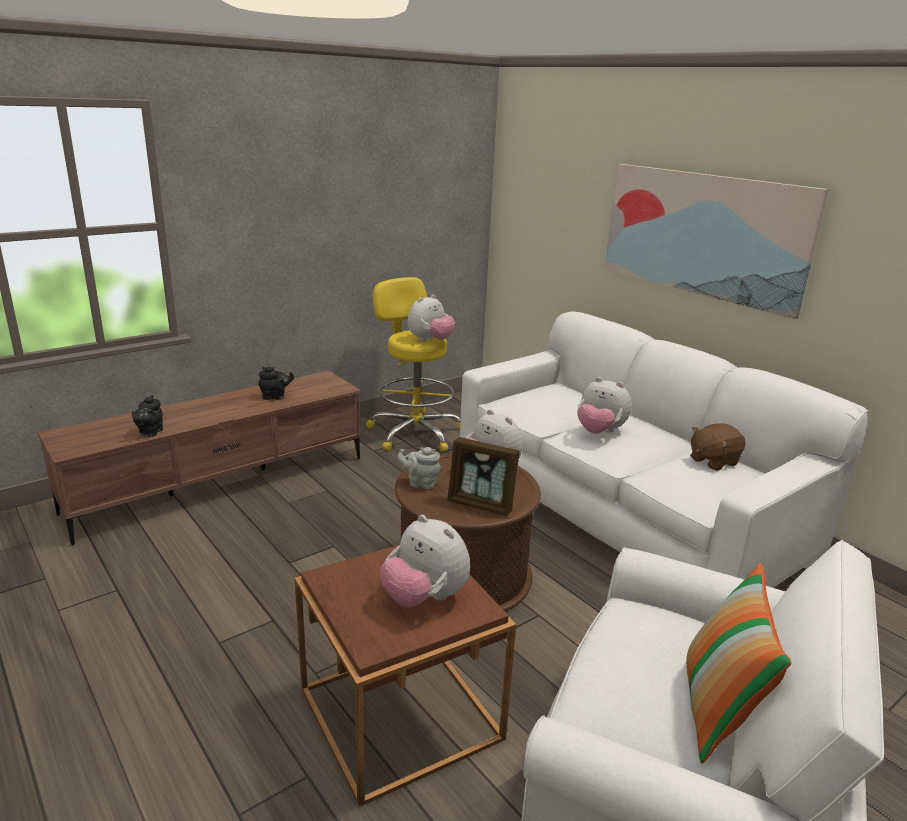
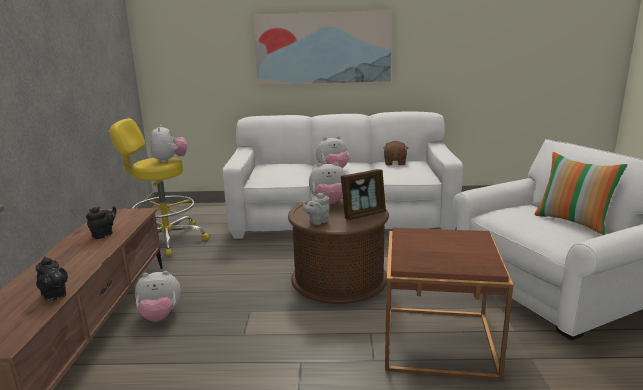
camera: 50 degrees left, 5 degrees down
(424, 598) = (455, 244): plush toy -> plush toy (160, 316)

